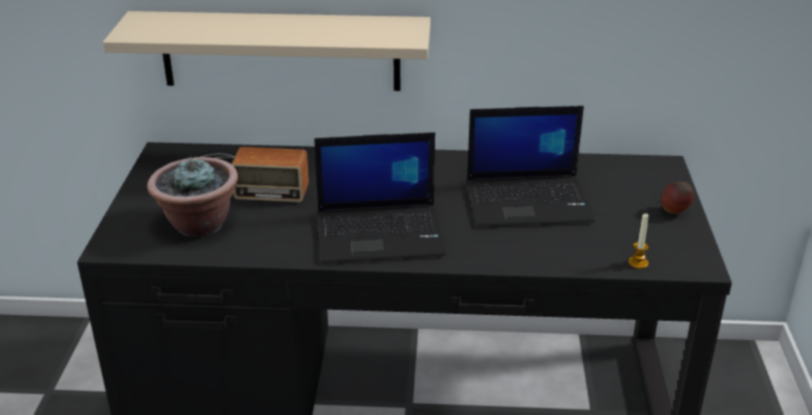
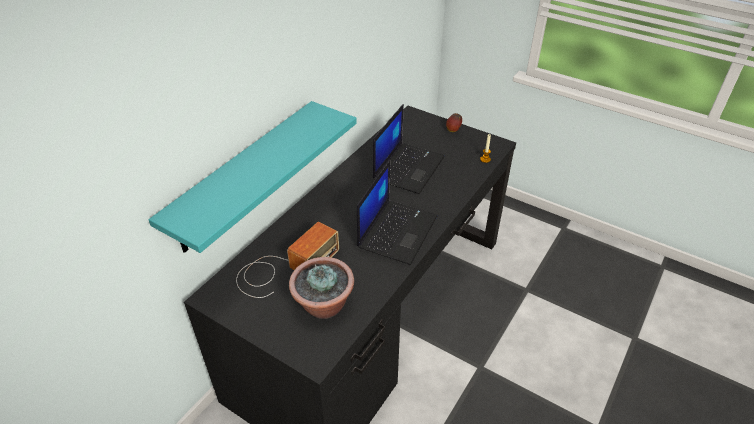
camera: 60 degrees left, 10 degrees up
(280, 51) = (244, 176): beige shelf -> turquoise shelf

